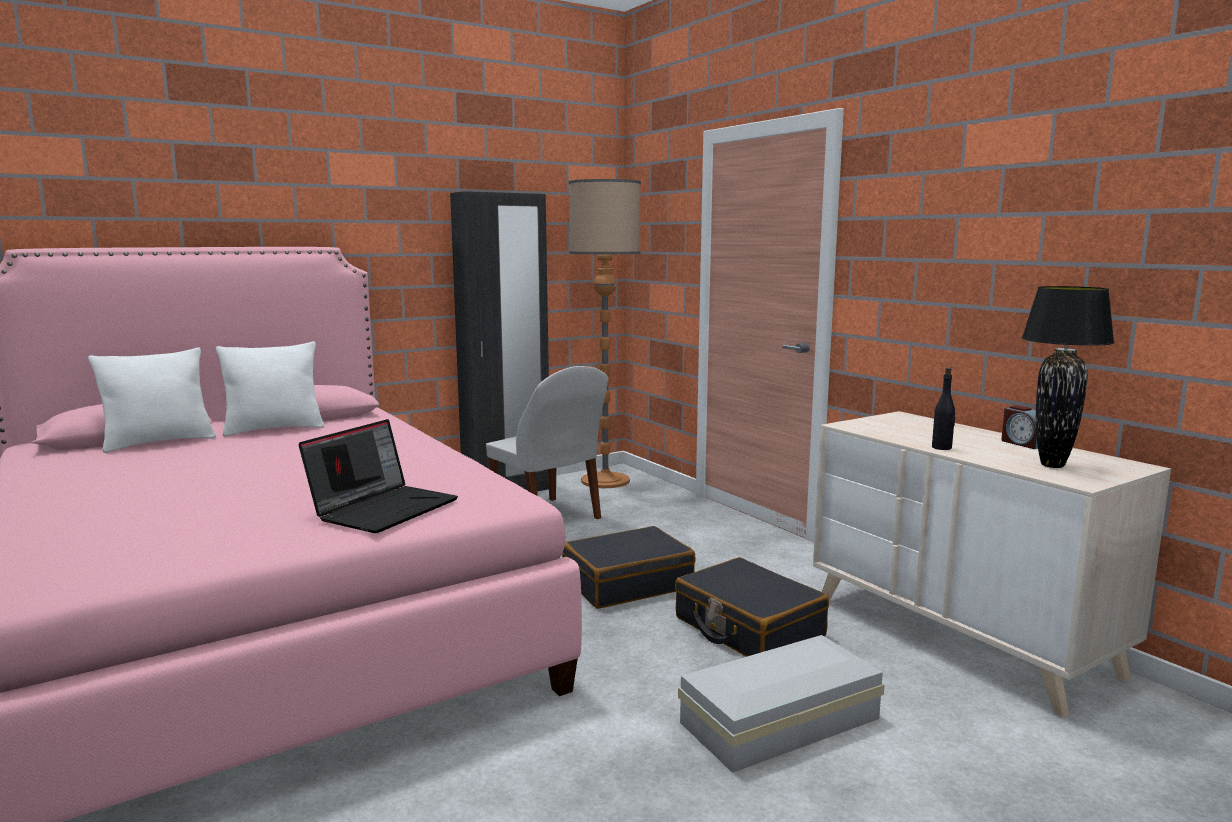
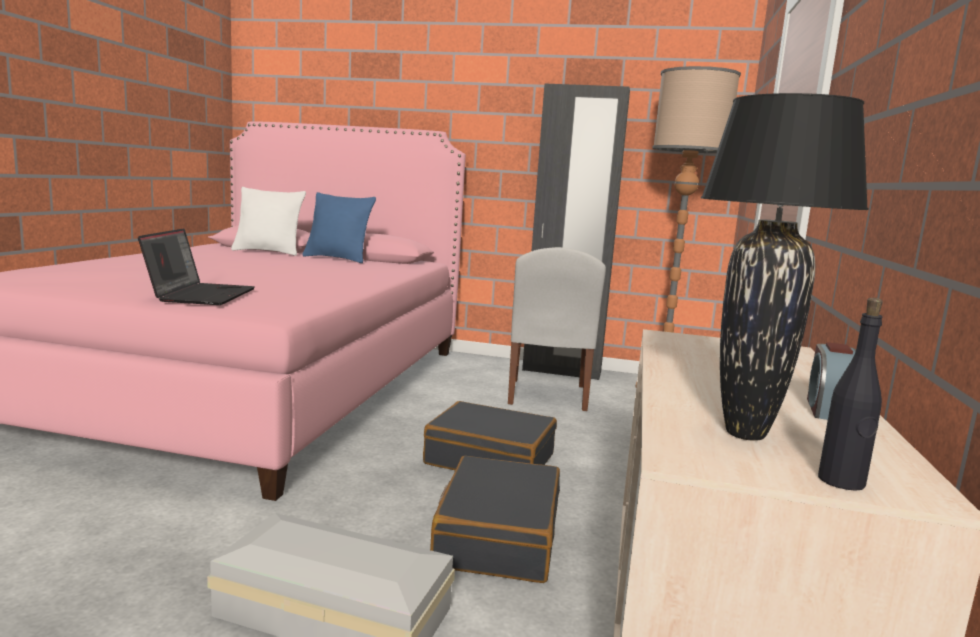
camera: 45 degrees right, 0 degrees up
(274, 429) = (337, 259): white pillow -> blue pillow
(384, 508) = (201, 295): laptop -> laptop turned 75 degrees counterclockwise
(942, 448) = (677, 376): black bottle -> black bottle (841, 481)

